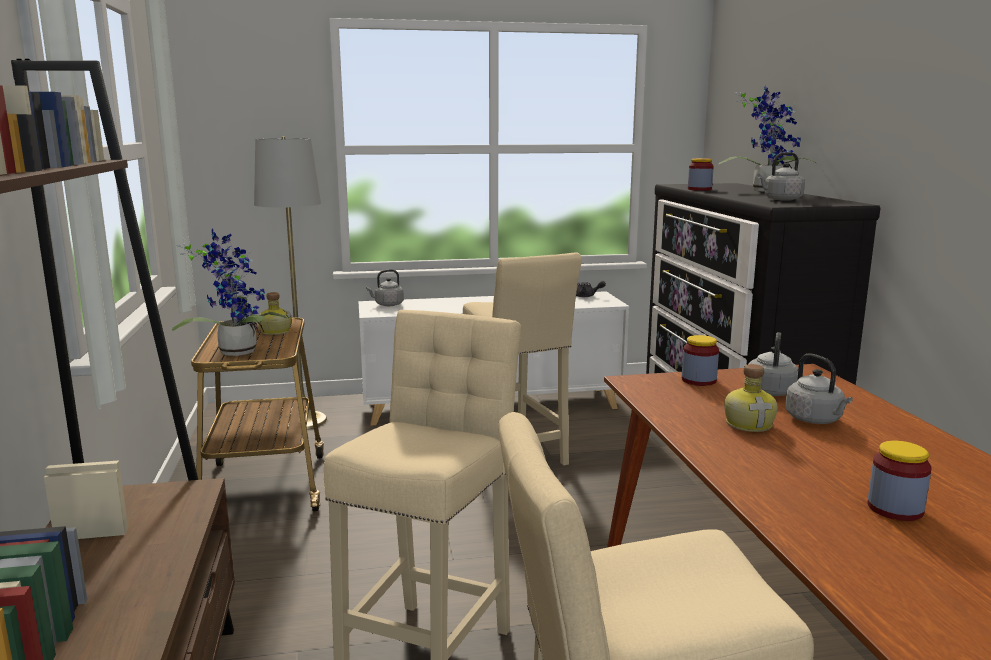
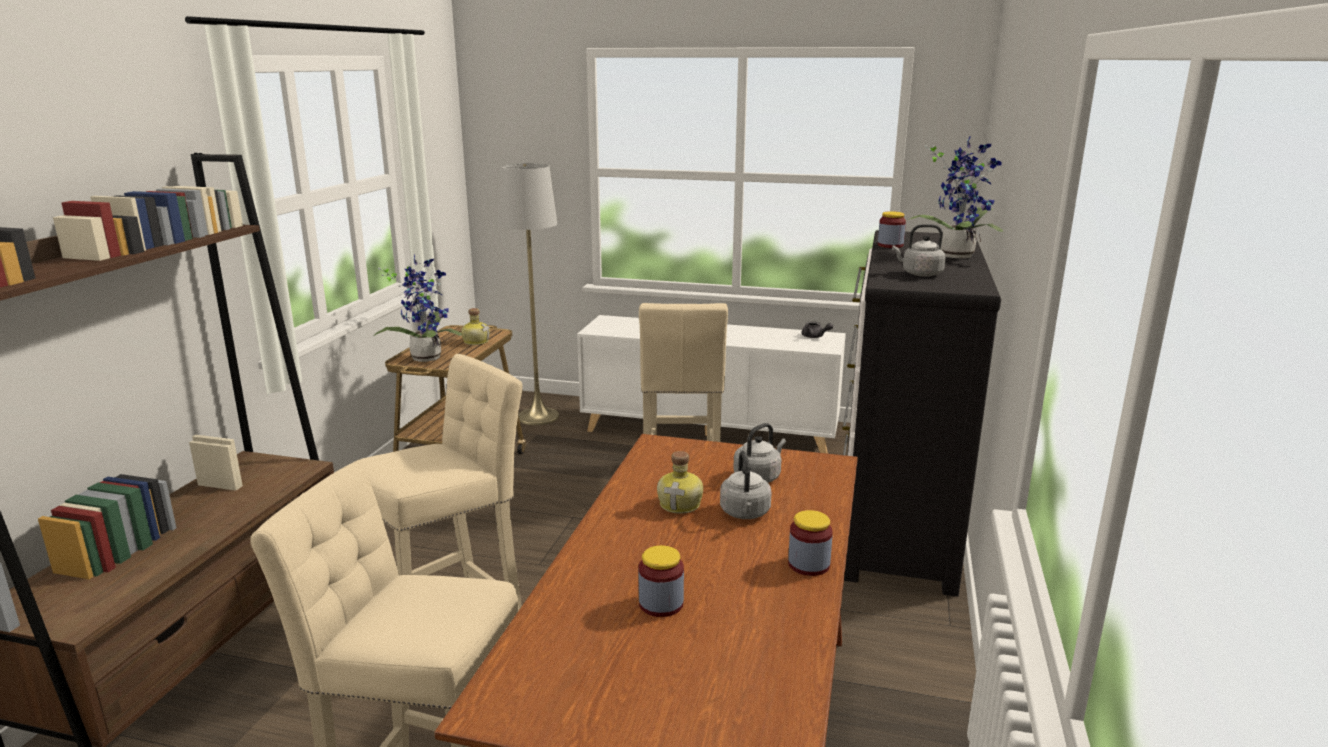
camera: 25 degrees right, 5 degrees up
(387, 305) = (617, 322): grey kettle -> none
(698, 380) = (713, 453): jar -> jar (808, 564)

